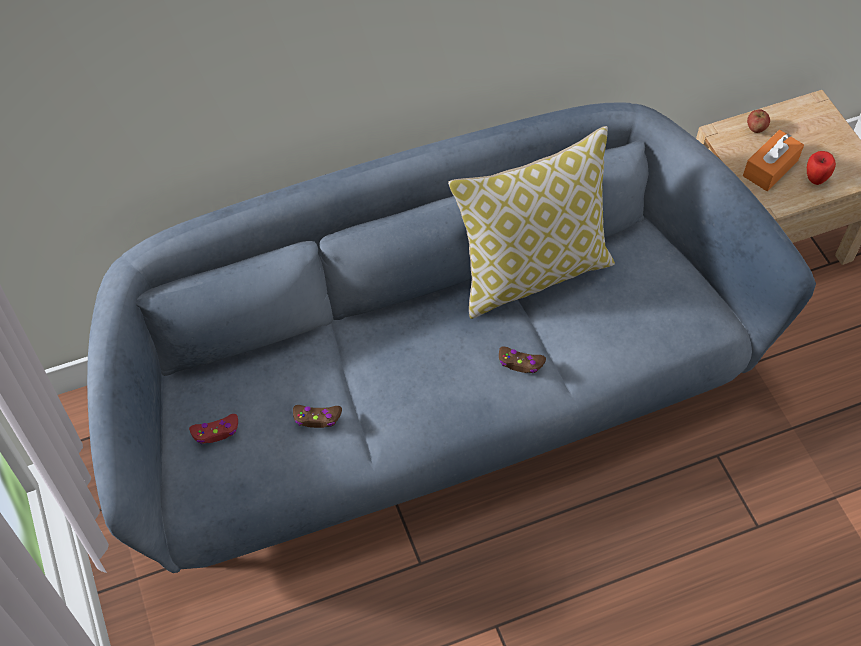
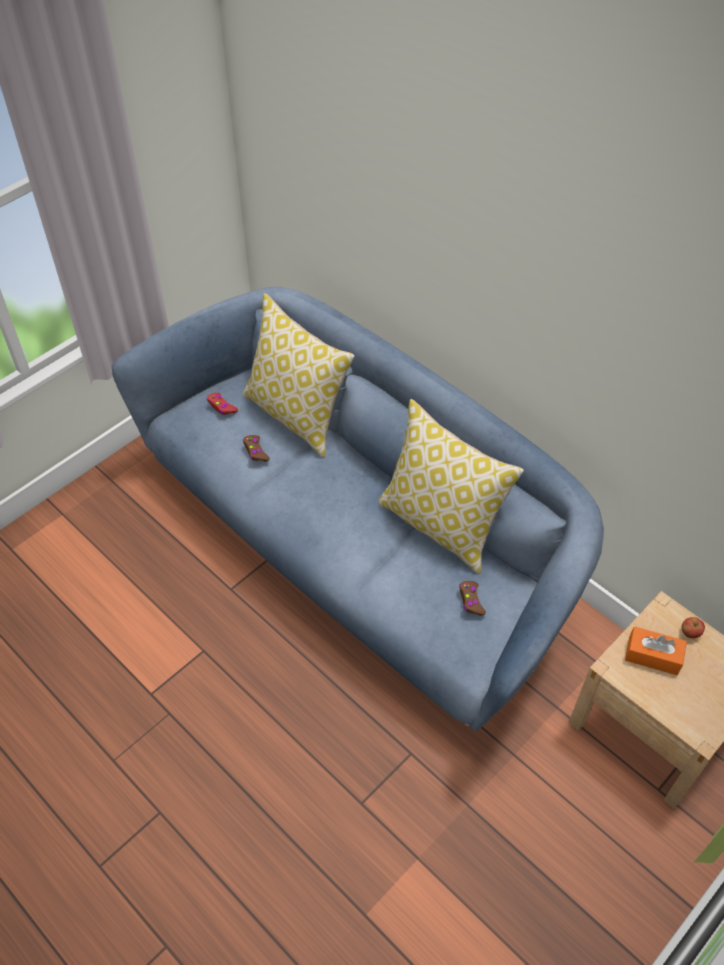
camera: 65 degrees right, 5 degrees down
(284, 351) = (297, 415): none -> pillow
(520, 363) = (357, 546): brown game controller -> brown game controller (471, 600)
(815, 179) = (665, 695): apple -> none

